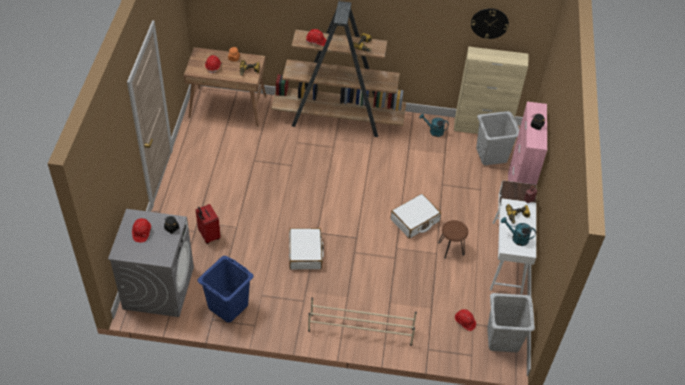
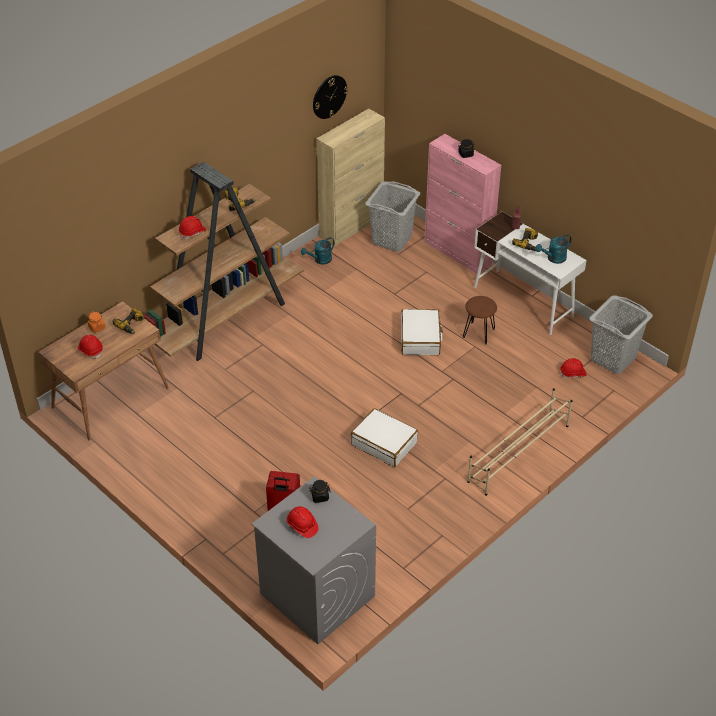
camera: 50 degrees left, 5 degrees down
(227, 306) = (397, 545): blue laundry basket -> none

